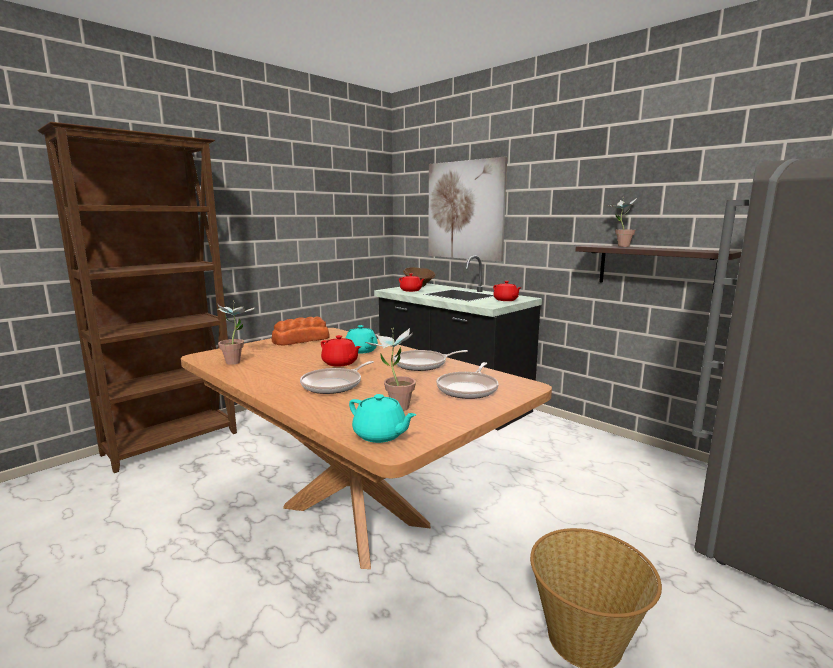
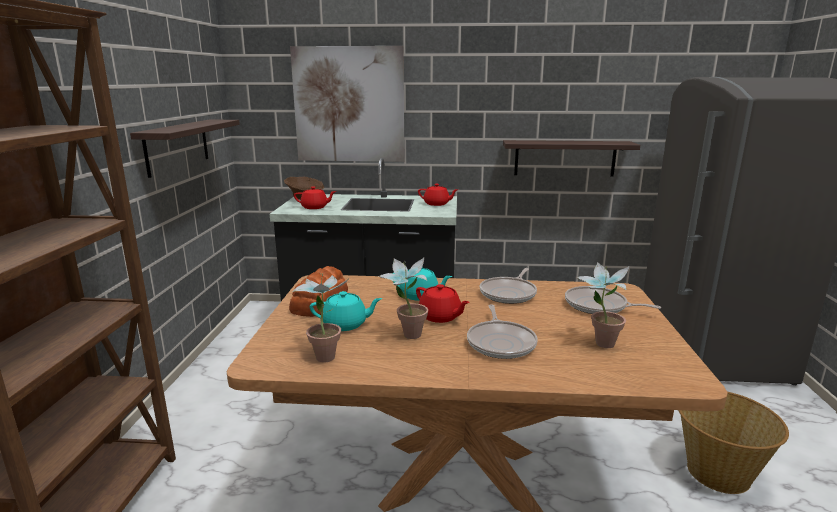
camera: 40 degrees left, 5 degrees up
(325, 235) = (177, 146): none -> shelf
(340, 363) = (440, 317): red teapot -> red teapot turned 45 degrees clockwise
(380, 435) = (659, 375): turquoise teapot -> turquoise teapot (345, 324)
(468, 389) = (598, 306): frying pan -> frying pan turned 135 degrees clockwise
(619, 246) = (537, 141): potted plant -> potted plant (406, 336)

